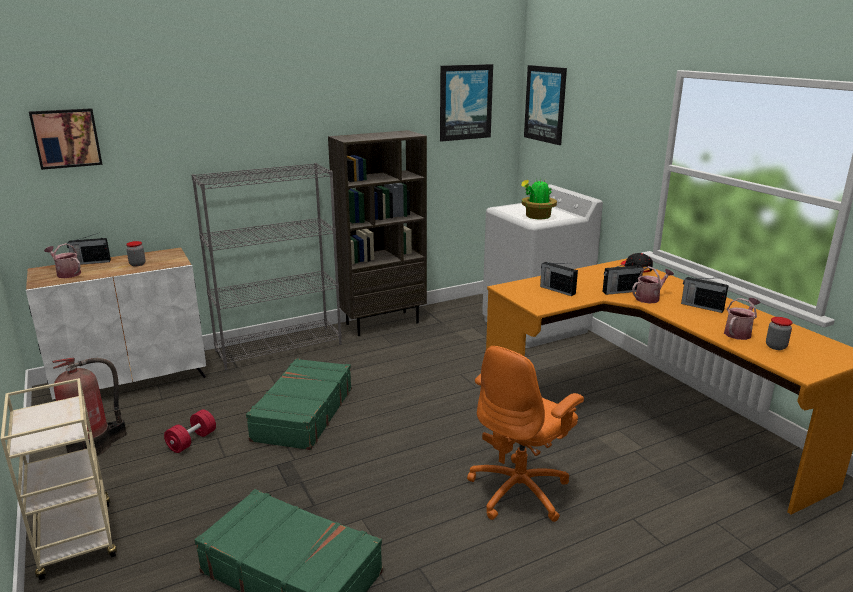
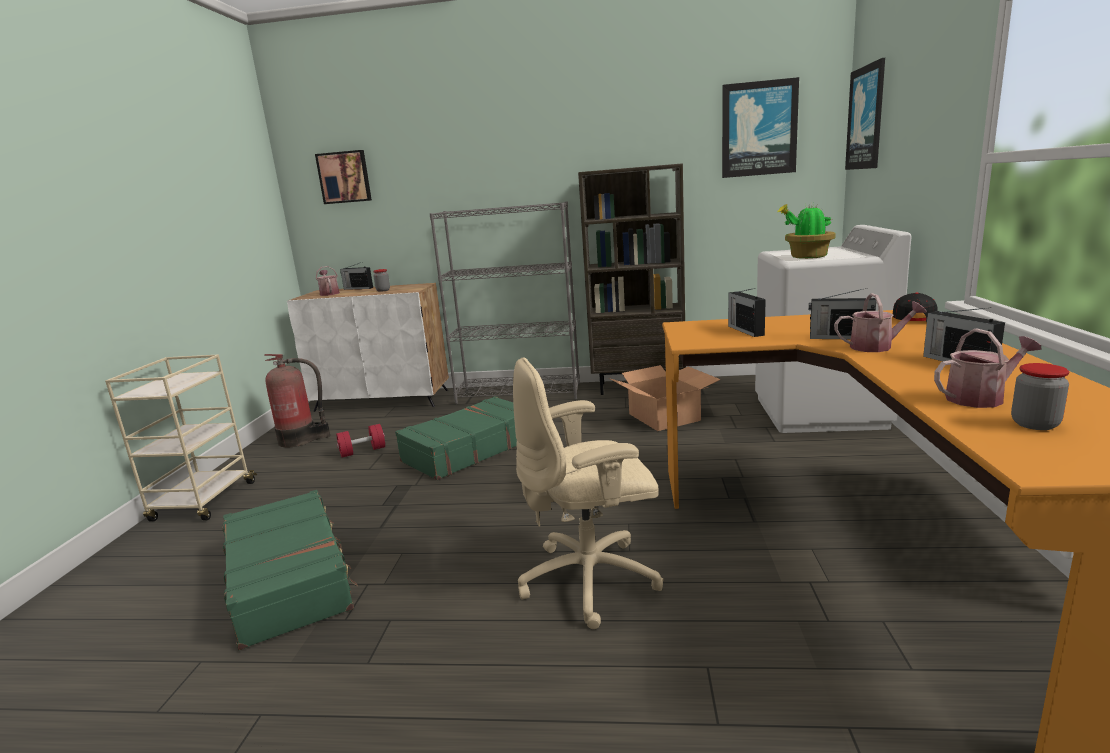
camera: 35 degrees right, 5 degrees down
(433, 349) = (664, 417): none -> cardboard box
(520, 491) = (592, 580): orange office chair -> beige office chair

